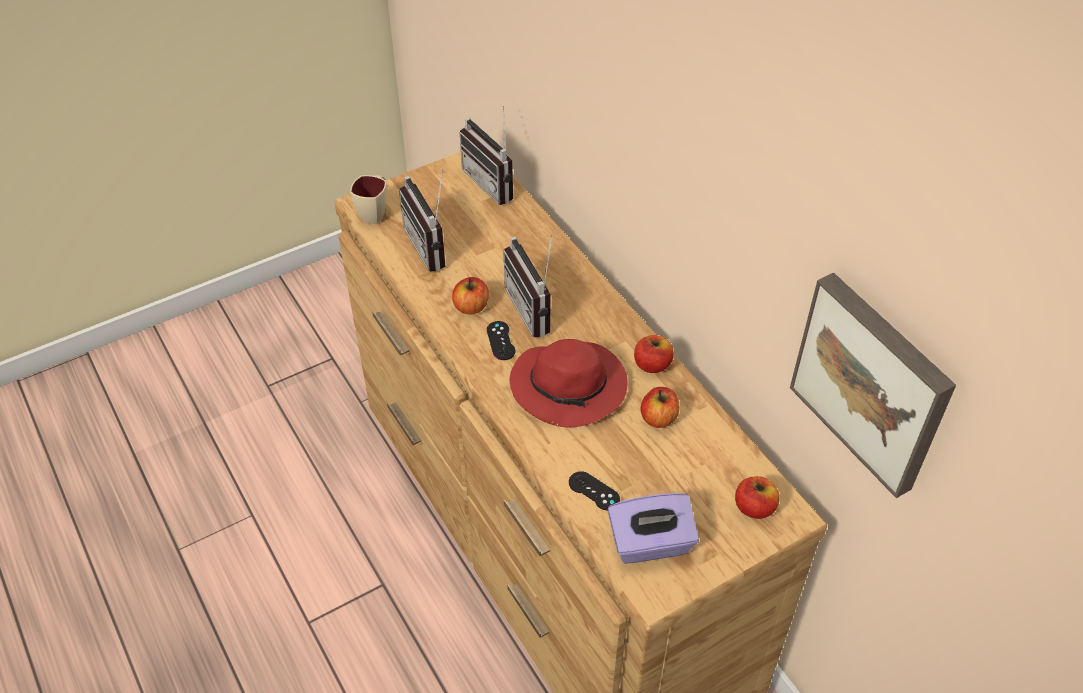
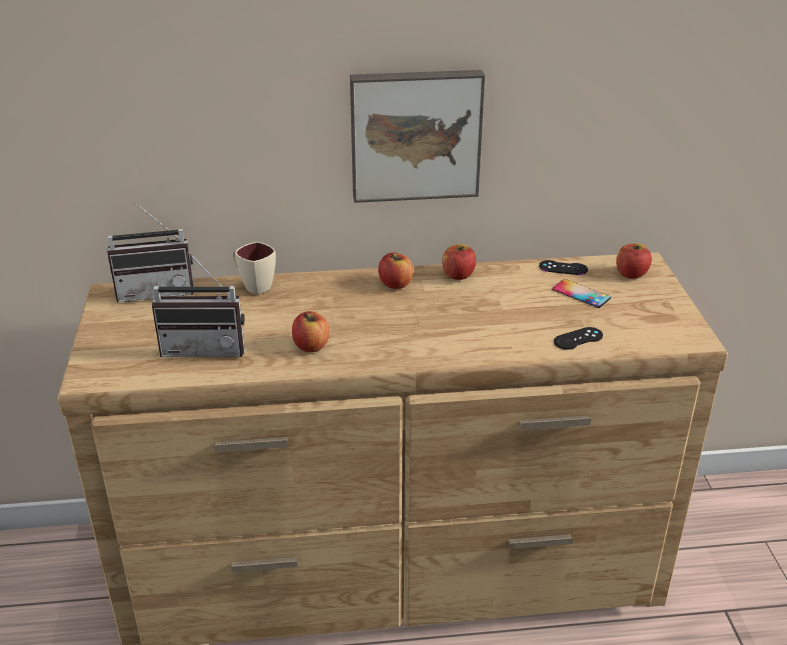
camera: 65 degrees left, 15 degrees down
(375, 212) = (114, 372): beige mug -> beige mug (253, 286)
(501, 341) = (369, 341): black game controller -> black game controller (563, 268)
(536, 309) = (346, 312): radio -> none
(570, 387) = (454, 319): red hat -> none
(650, 544) = (646, 327): purple tissue box -> none
(659, 418) = (518, 288): apple -> apple (395, 284)
(681, 473) = (581, 294): none -> phone
(873, 382) = (670, 95): picture -> picture (415, 134)

